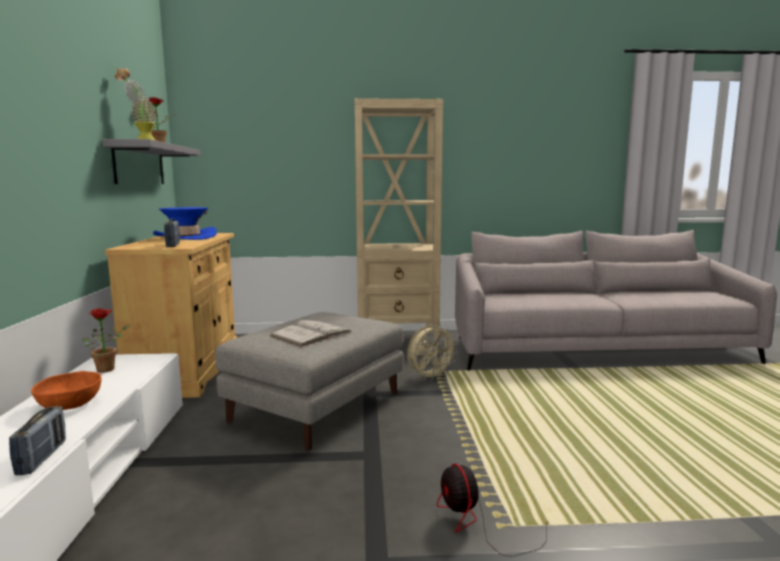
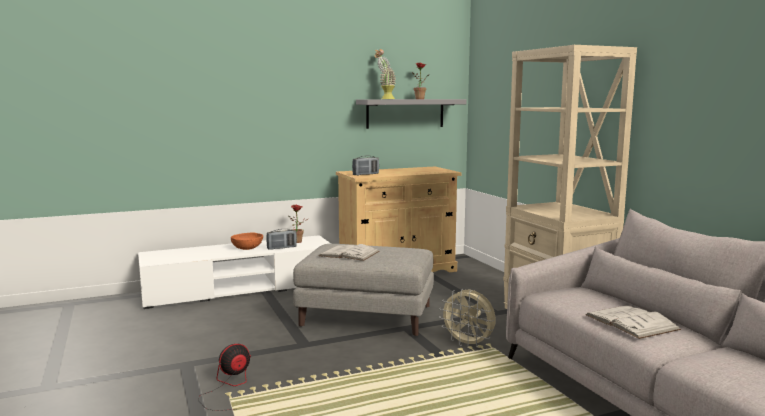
camera: 70 degrees right, 0 degrees up
(42, 458) = (192, 258): radio -> radio (281, 248)
(186, 237) = (411, 171): blue hat -> none
(564, 297) = (631, 322): none -> white book

